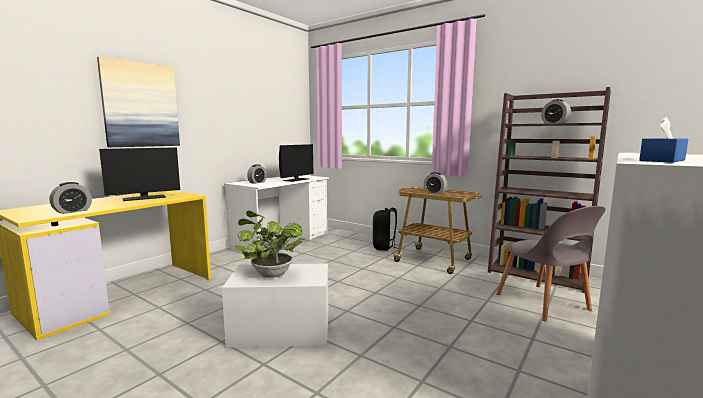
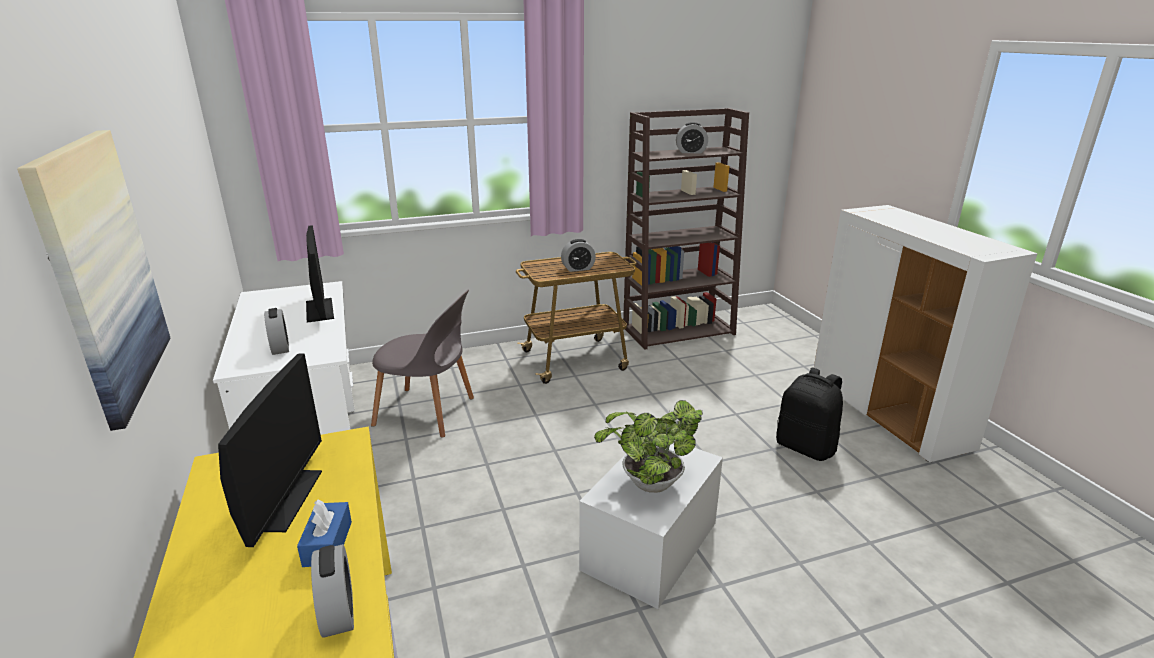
camera: 55 degrees left, 15 degrees up
(384, 247) = (485, 368): black backpack -> black backpack (806, 447)
(544, 303) = (737, 362): grey chair -> grey chair (428, 412)
(662, 160) = (969, 245): blue tissue box -> blue tissue box (327, 543)

